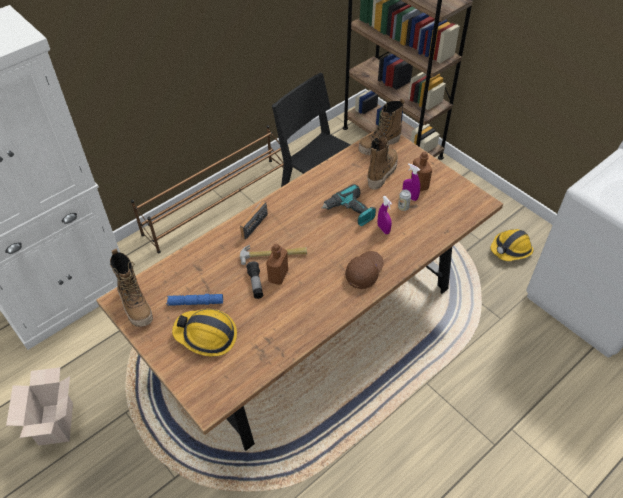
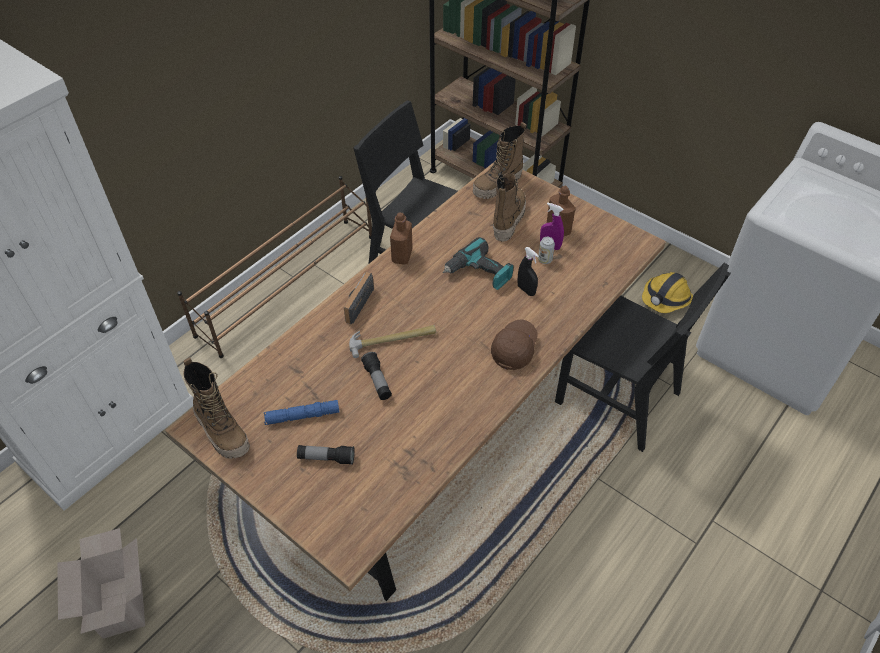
camera: 10 degrees left, 0 degrees up
(206, 336) = (326, 458): hard hat -> flashlight
(278, 276) = (404, 367): brown bottle -> brown bottle (402, 256)
(383, 229) = (526, 290): purple spray bottle -> black spray bottle
(455, 323) = (617, 398): none -> black chair

